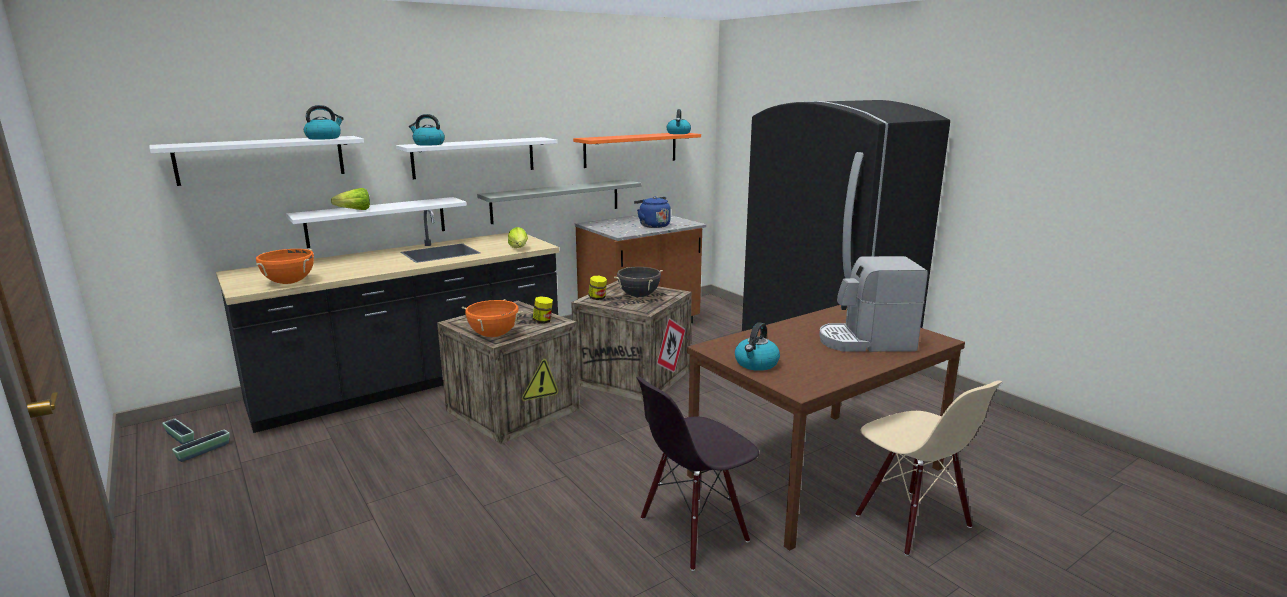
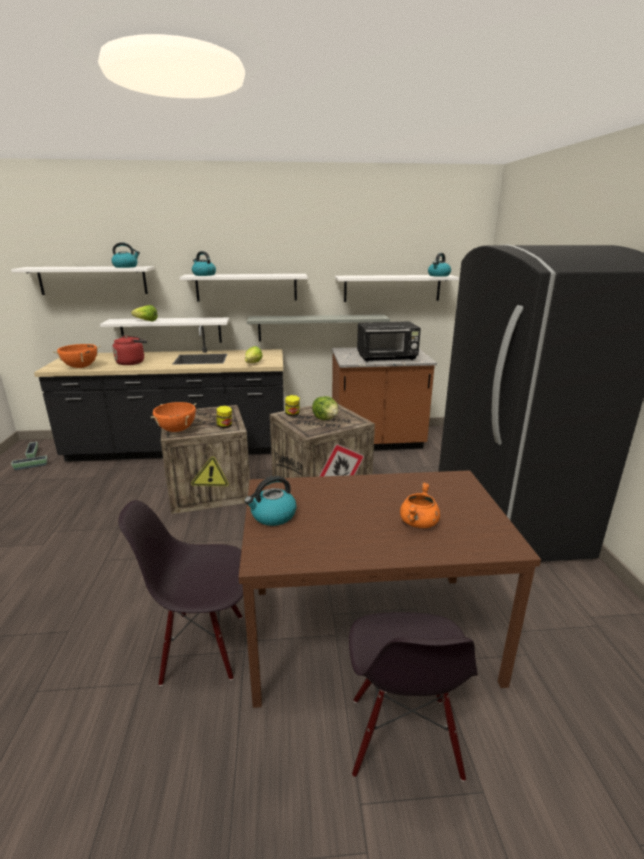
camera: 30 degrees right, 5 degrees up
(354, 268) = (132, 362): none -> red kettle
(631, 149) = (392, 288): orange shelf -> white shelf
(638, 296) = (325, 418): black cooking pot -> lettuce
(653, 225) = (387, 358): blue kettle -> black microwave
(866, 342) = (419, 523): coffee machine -> orange cooking pot
(911, 522) = (403, 737): beige chair -> black chair

